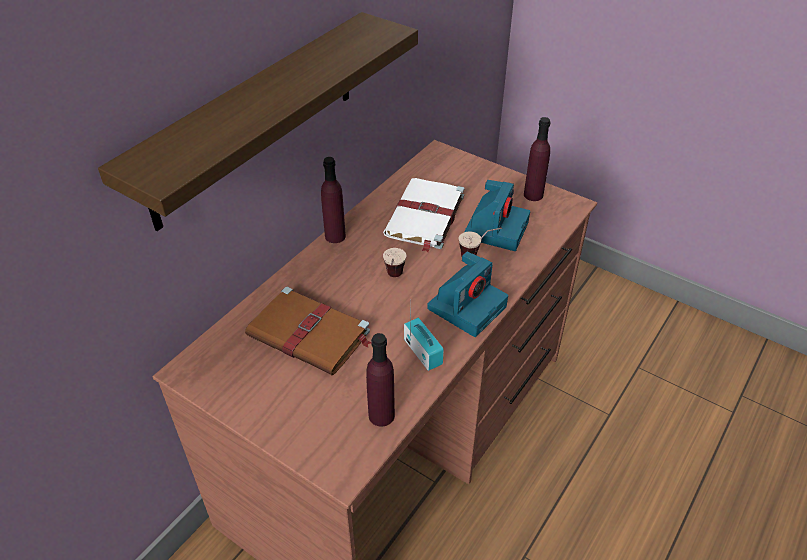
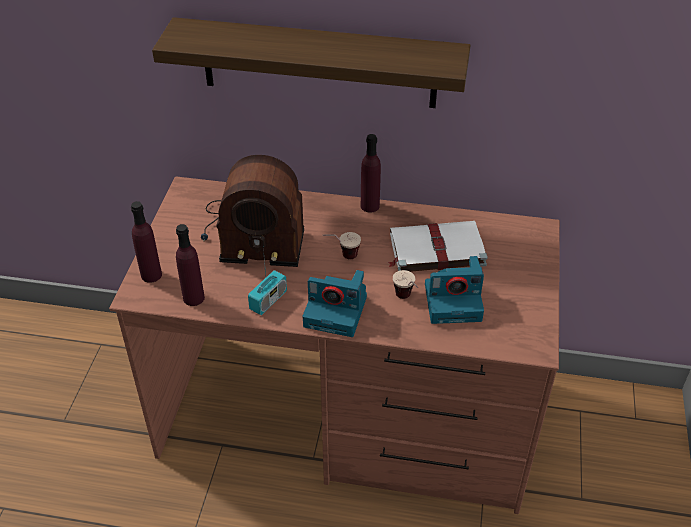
camera: 65 degrees right, 0 degrees up
(310, 334) = (252, 233): brown book -> radio
(533, 195) = (528, 314): purple bottle -> purple bottle (151, 275)

